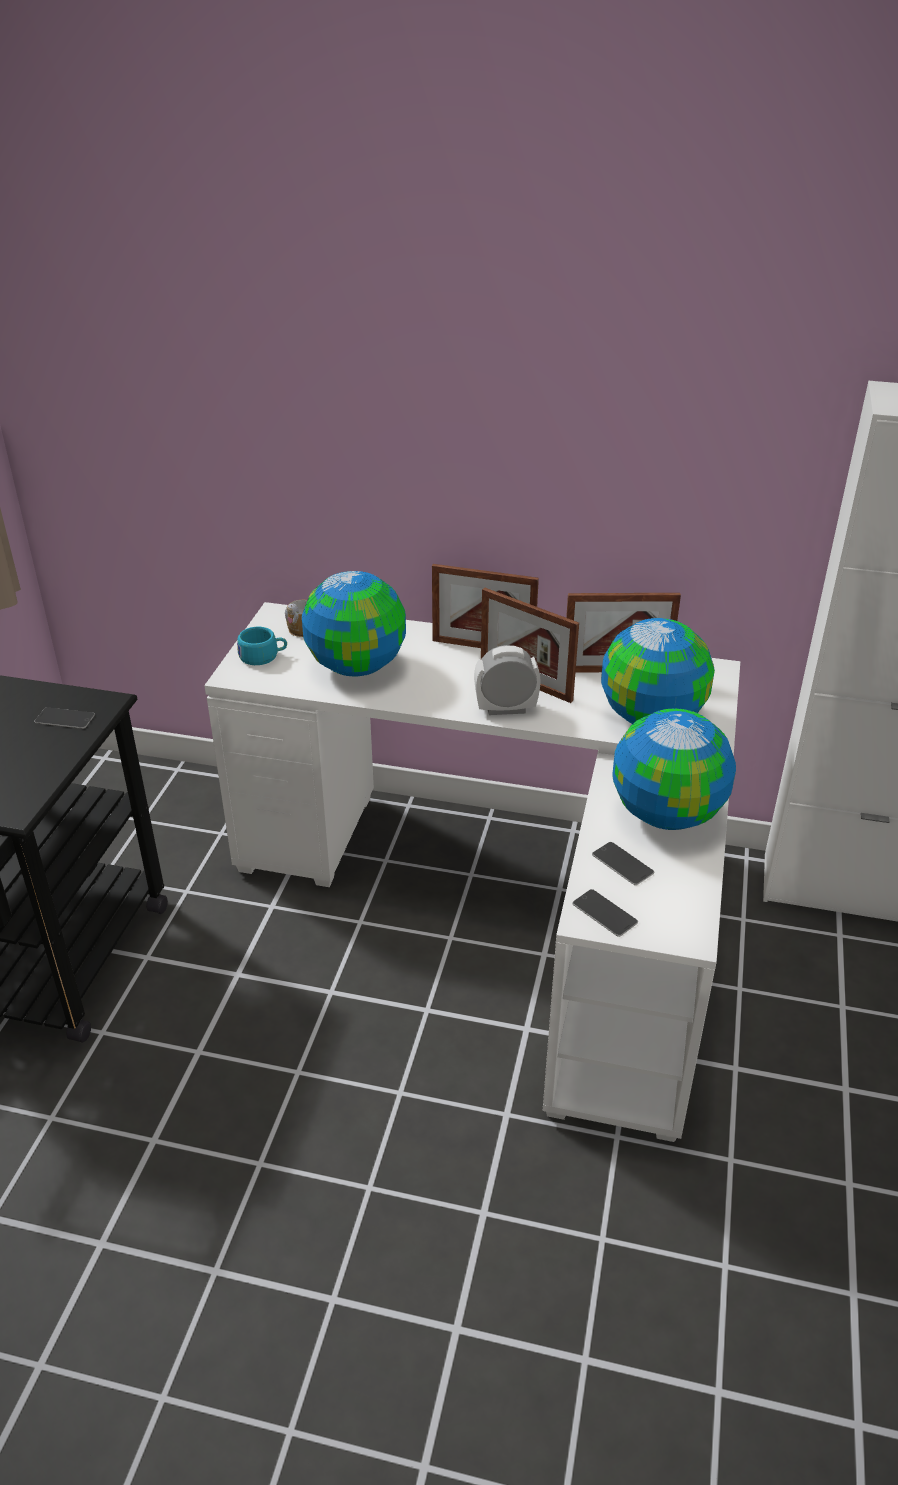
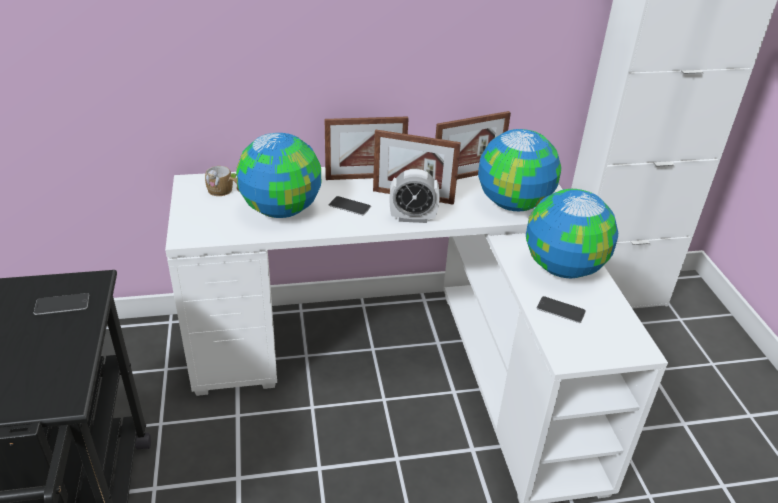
camera: 25 degrees left, 0 degrees up
(263, 656) = (201, 217): turquoise cup -> none
(506, 709) = (412, 218): alarm clock -> alarm clock turned 150 degrees counterclockwise
(604, 913) = (575, 349): phone -> phone (349, 206)

